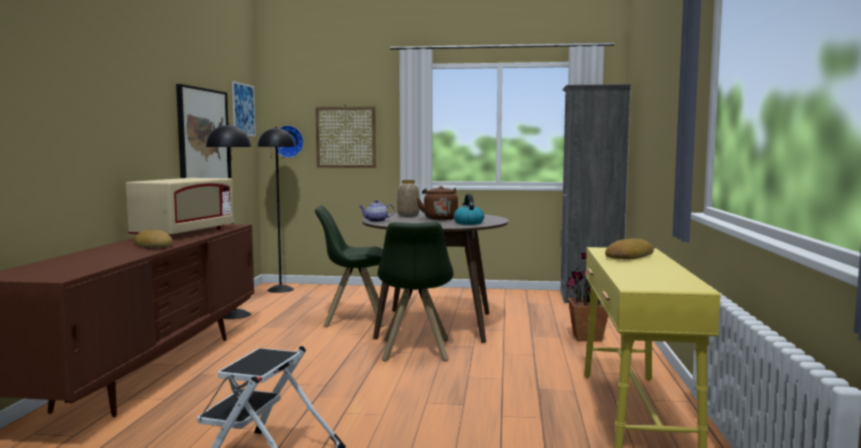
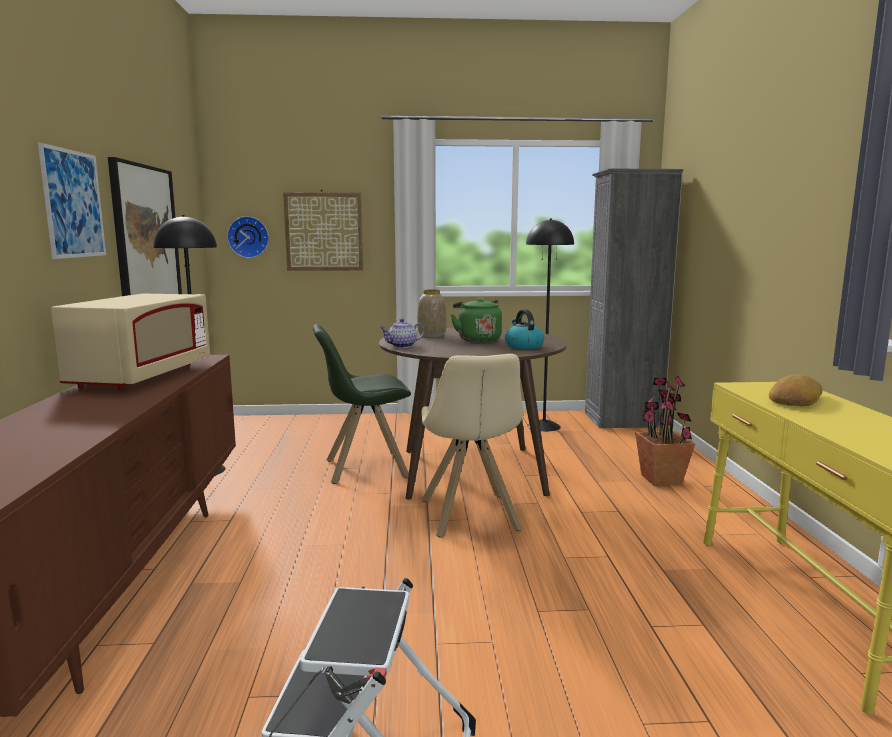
camera: 10 degrees left, 5 degrees up
(154, 245) = (111, 405): bread -> none
(243, 109) = (189, 195): picture -> picture (73, 204)
(280, 289) = (248, 425): black floor lamp -> black floor lamp (543, 426)
(415, 350) = (470, 515): green chair -> beige chair
(439, 219) = (477, 339): brown kettle -> green kettle

